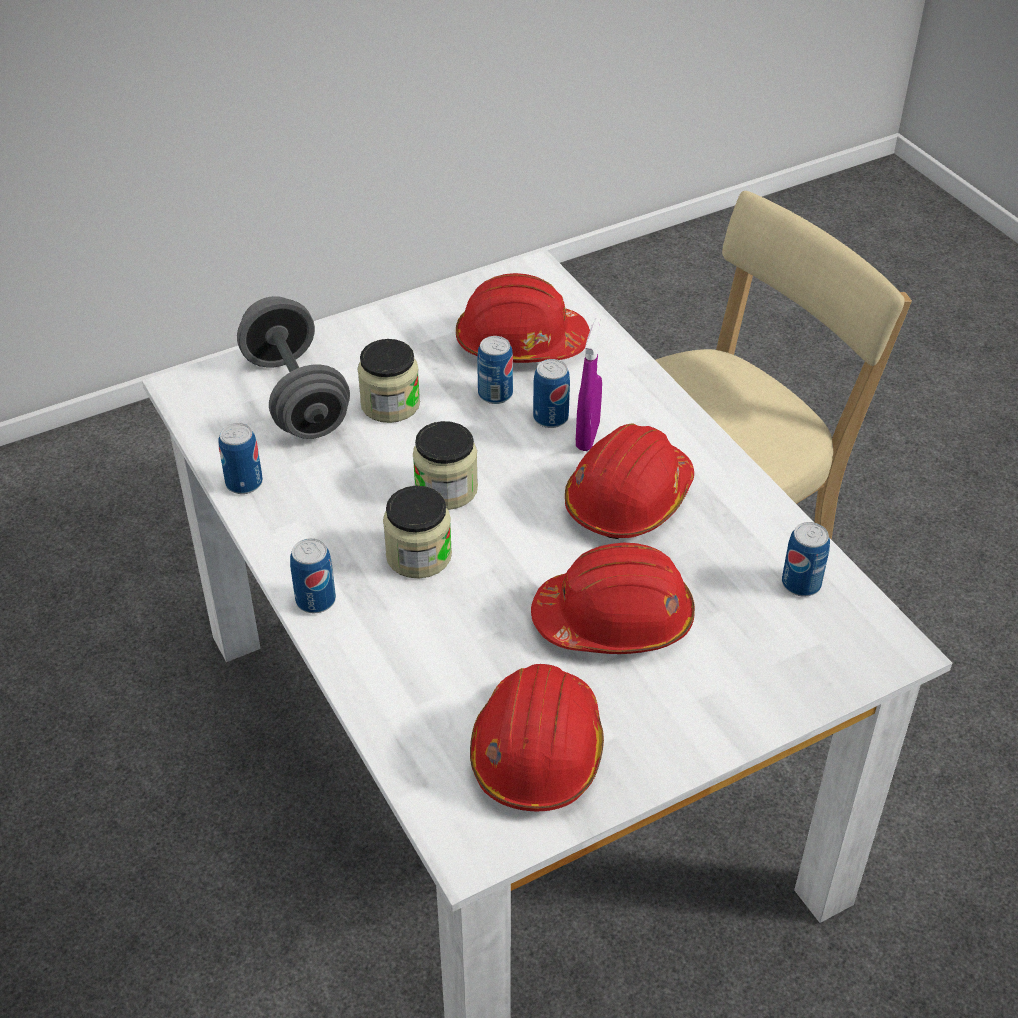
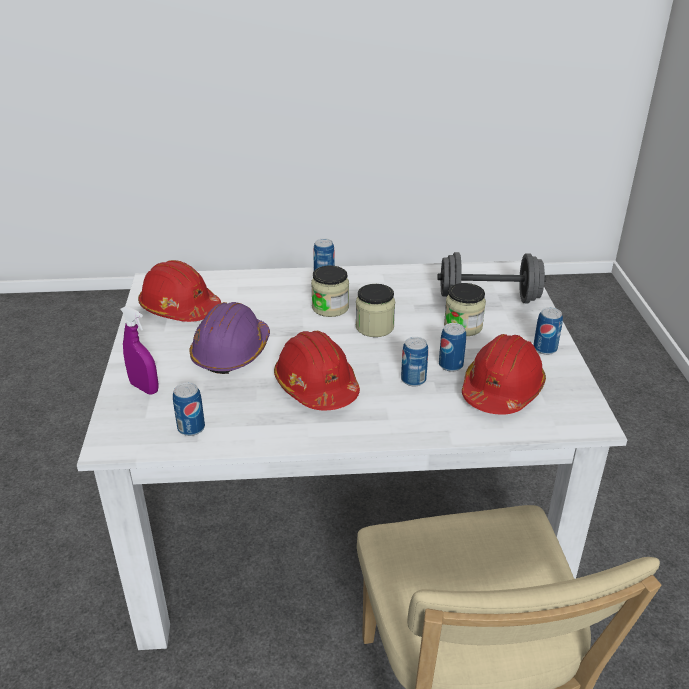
camera: 115 degrees right, 10 degrees down
(244, 483) = (423, 272): can -> can (545, 348)
(587, 436) = (385, 389): purple spray bottle -> purple spray bottle (144, 388)
(615, 620) = (231, 352): red hard hat -> purple hard hat

